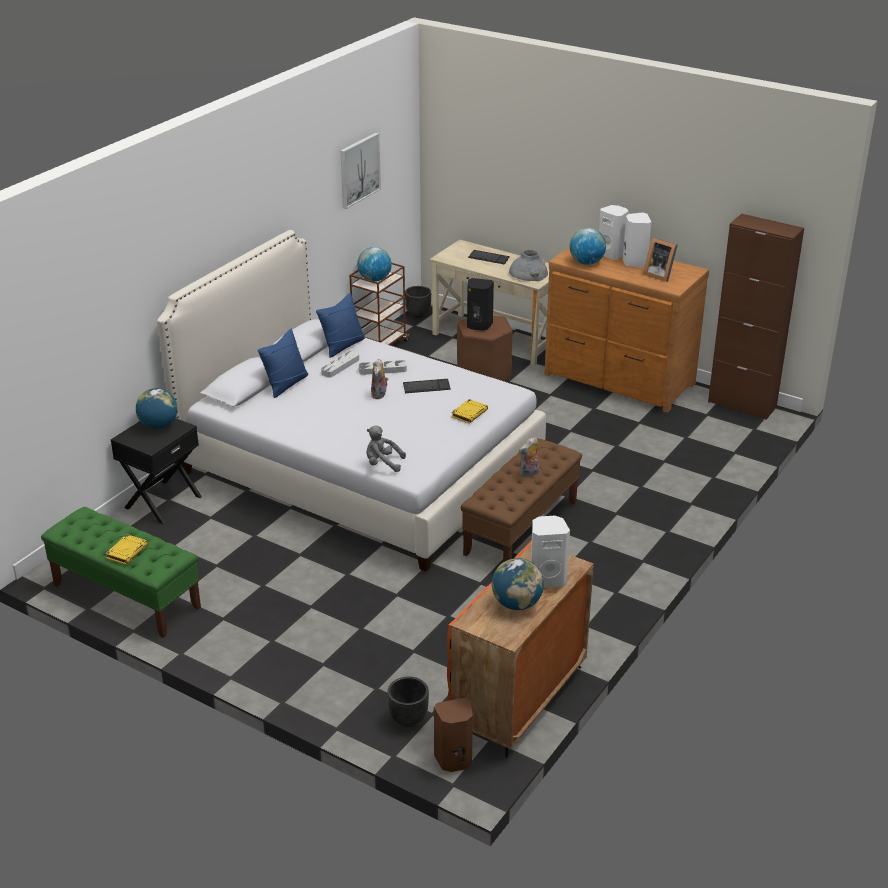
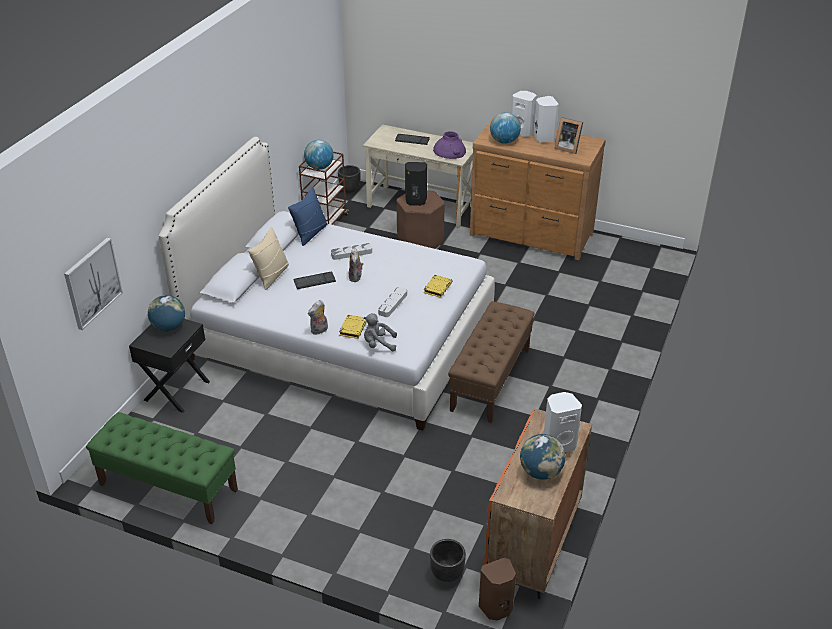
camera: 10 degrees left, 5 degrees up
(127, 552) = (170, 453): yellow book -> yellow book (353, 328)
(285, 384) = (271, 276): blue pillow -> beige pillow
(340, 366) = (314, 253): grey tray -> grey tray (392, 304)
(359, 170) = (301, 75): picture -> picture (92, 283)
(426, 387) = (394, 266): keyboard -> keyboard (314, 281)
(528, 273) = (449, 151): grey vase -> purple vase
(529, 474) = (497, 336): plush toy -> plush toy (319, 331)
(742, 404) = (635, 247): brown cabinet -> none

